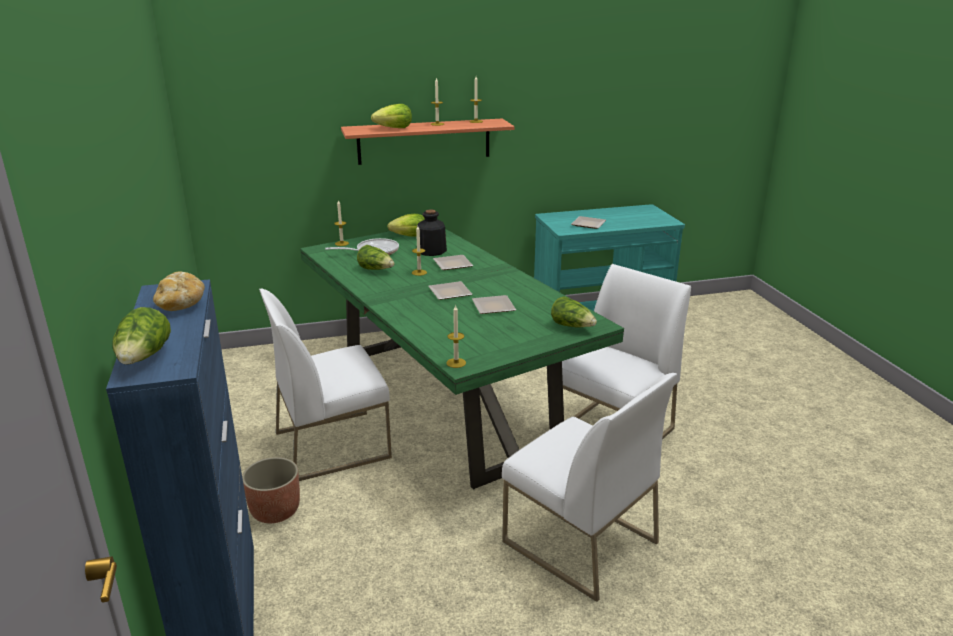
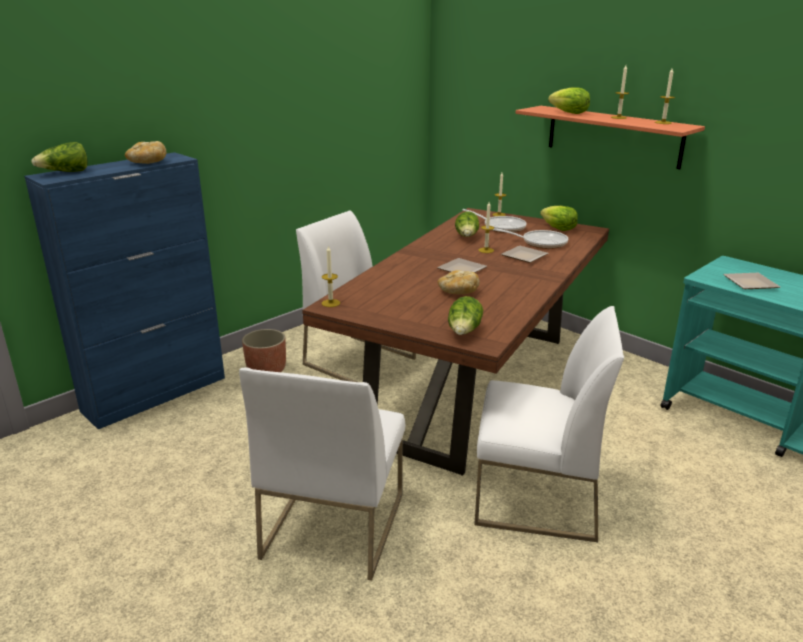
camera: 60 degrees right, 0 degrees up
(431, 251) = (540, 242): bottle -> frying pan
(443, 402) = (471, 386): green dining table -> brown dining table
(495, 307) = (457, 292): plate -> bread

